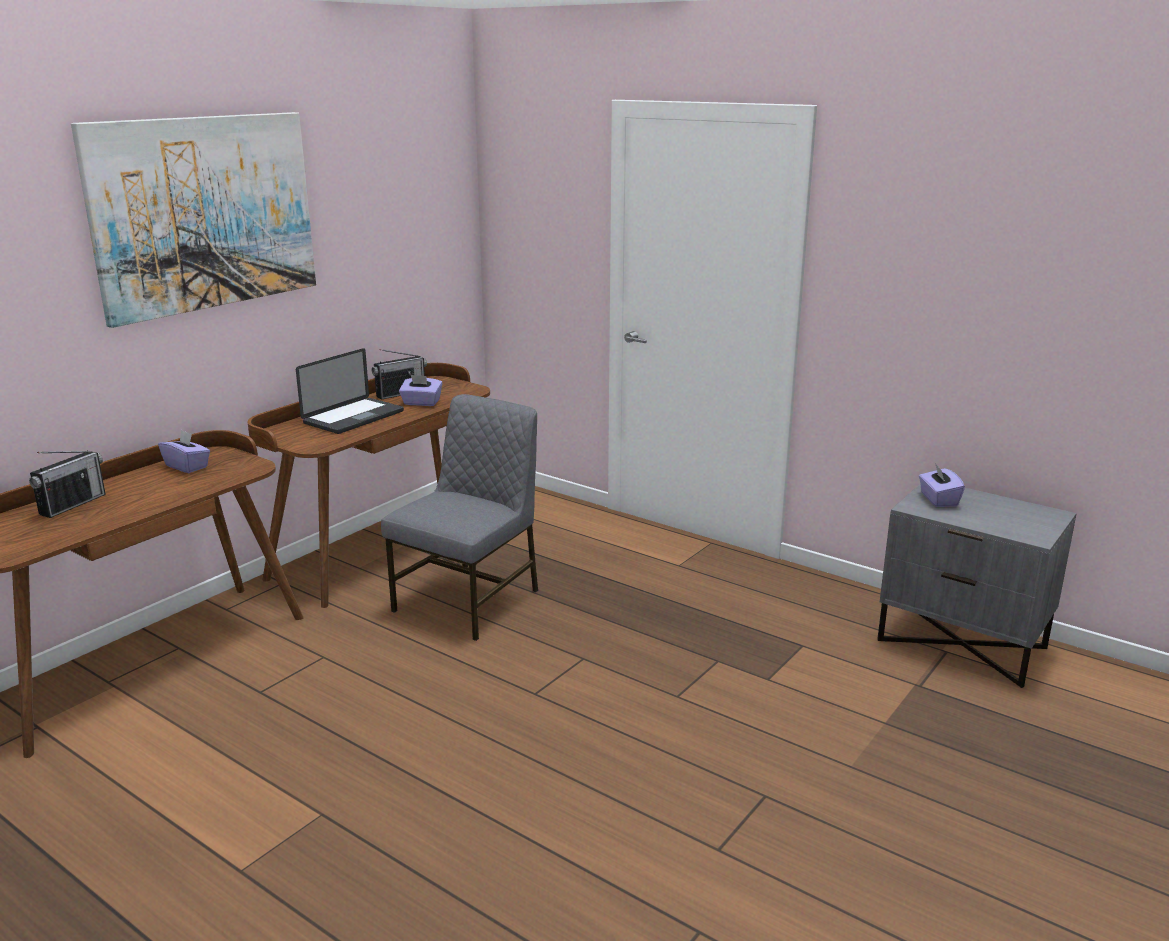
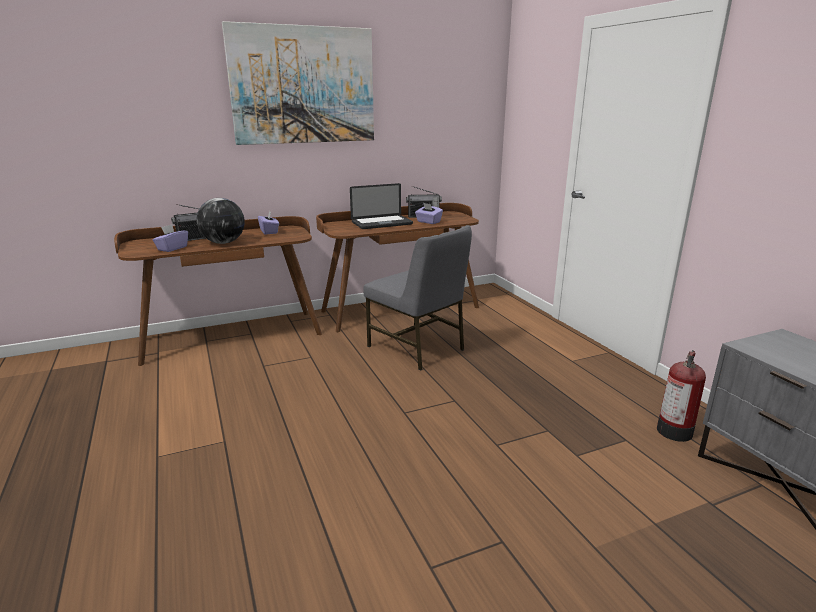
camera: 30 degrees right, 0 degrees up
(138, 503) = (223, 243): none -> globe
(470, 600) = (417, 348): grey chair -> grey chair turned 75 degrees clockwise
(840, 619) = (674, 430): none -> fire extinguisher
(938, 500) = (779, 346): purple tissue box -> purple tissue box (172, 248)

